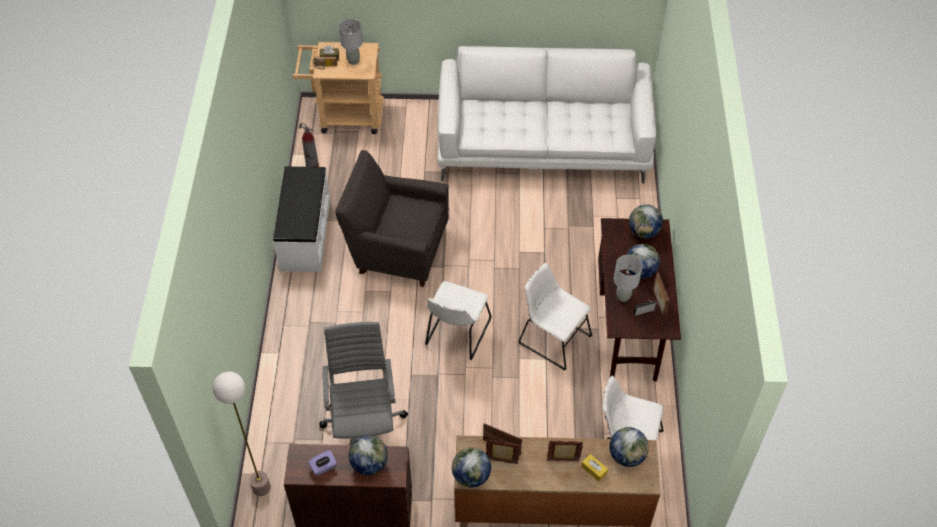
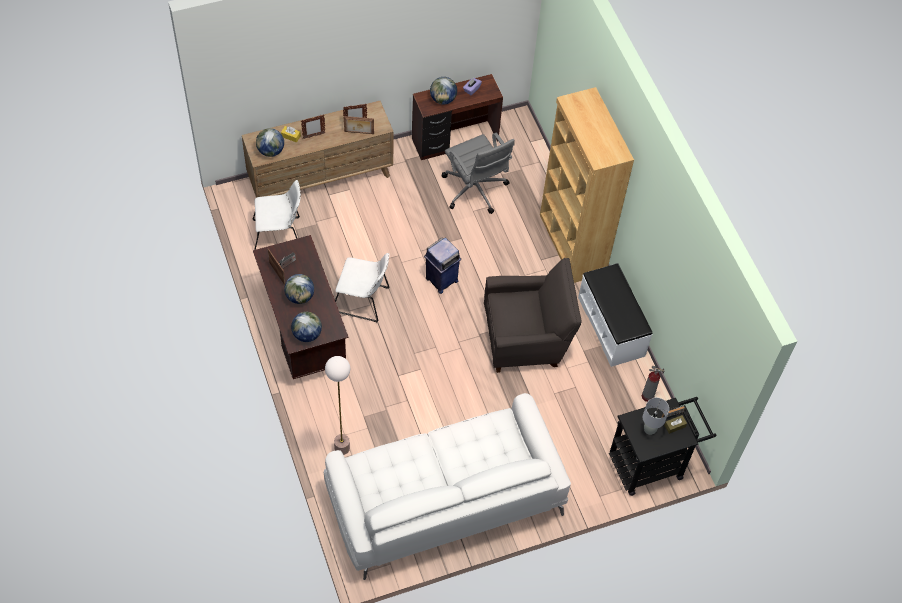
camera: 155 degrees right, 5 degrees up
(261, 487) = (524, 134): floor lamp -> floor lamp (342, 448)
(291, 329) = (572, 244): none -> brown bookcase
(344, 116) = (652, 463): beige cart -> black cart
(457, 334) = (441, 280): white chair -> blue trash can
(471, 476) = (372, 110): globe -> none
(623, 297) = (307, 270): grey table lamp -> none

